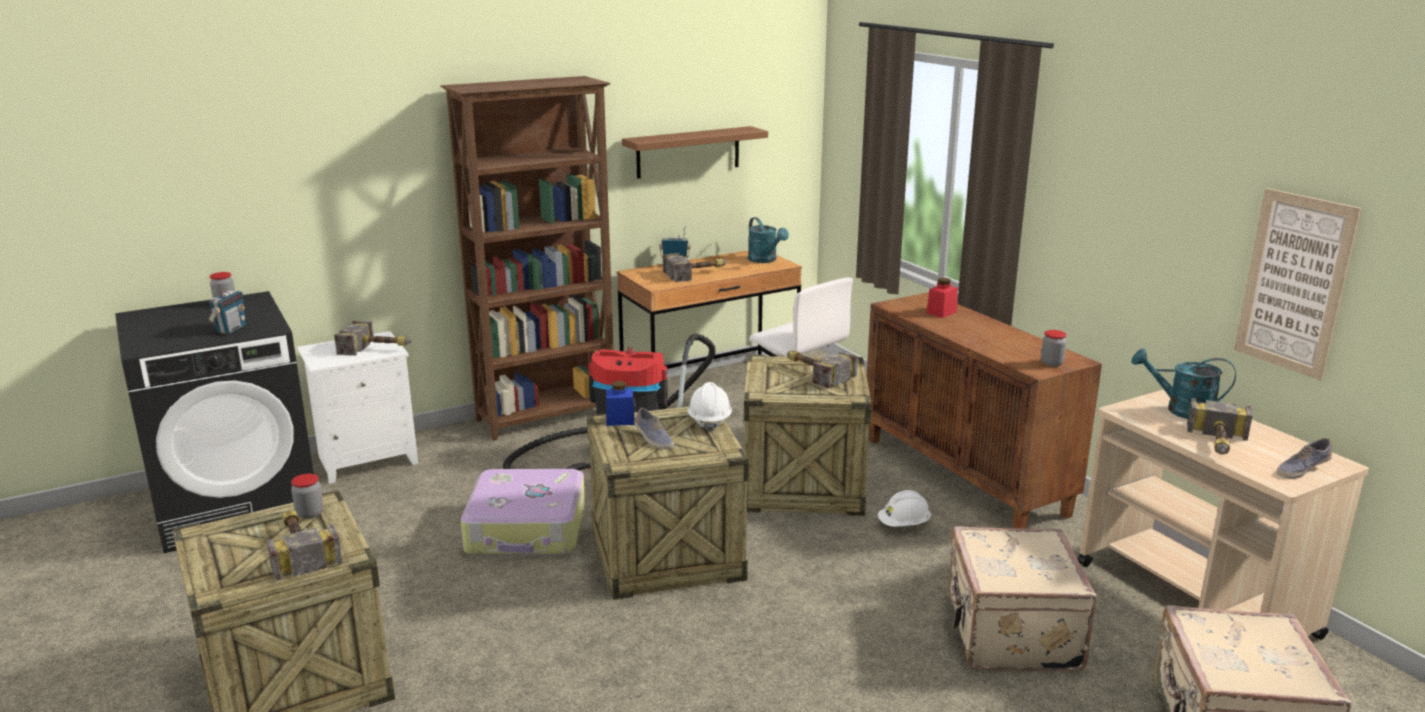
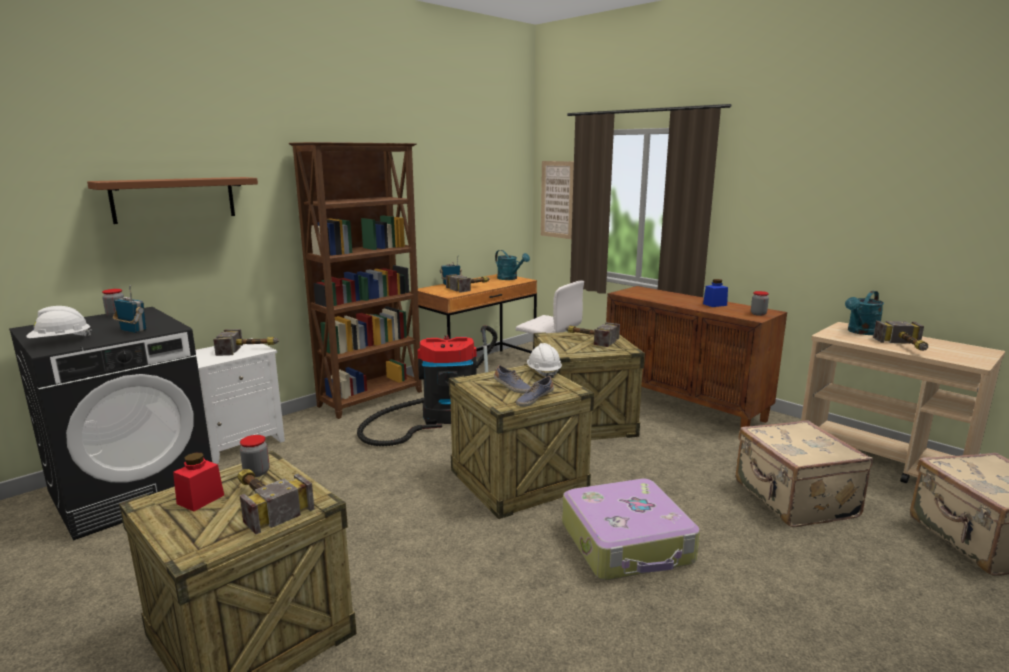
camera: 15 degrees left, 5 degrees down
(231, 329) = (133, 330): radio -> radio turned 60 degrees counterclockwise
(527, 530) = (400, 477): suitcase -> suitcase (627, 543)
(620, 420) = (477, 378): blue jar -> blue jar (715, 304)
(688, 152) = (455, 204): brown shelf -> brown shelf (174, 199)
(904, 525) = (669, 439): white hard hat -> white hard hat (61, 341)
(941, 312) = (657, 294): red jar -> red jar (200, 499)
(1181, 410) = (861, 332): turquoise watering can -> turquoise watering can turned 45 degrees counterclockwise
(1294, 283) = (931, 238): picture -> picture (557, 199)
(1301, 469) = (972, 355): shoe -> shoe (534, 399)

